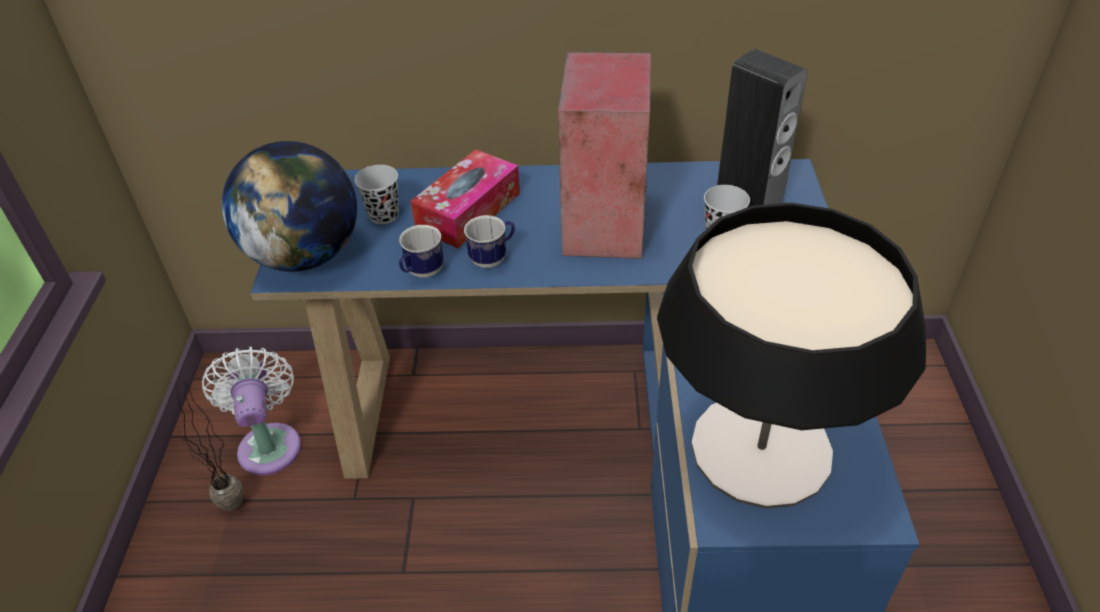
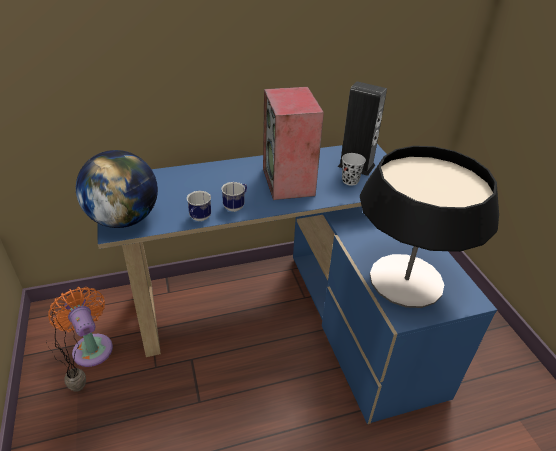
camera: 20 degrees left, 5 degrees down
(269, 443) = (91, 347): white fan -> orange fan
(383, 215) = (163, 192): black cup -> none
(468, 211) = (211, 184): tissue box -> none

